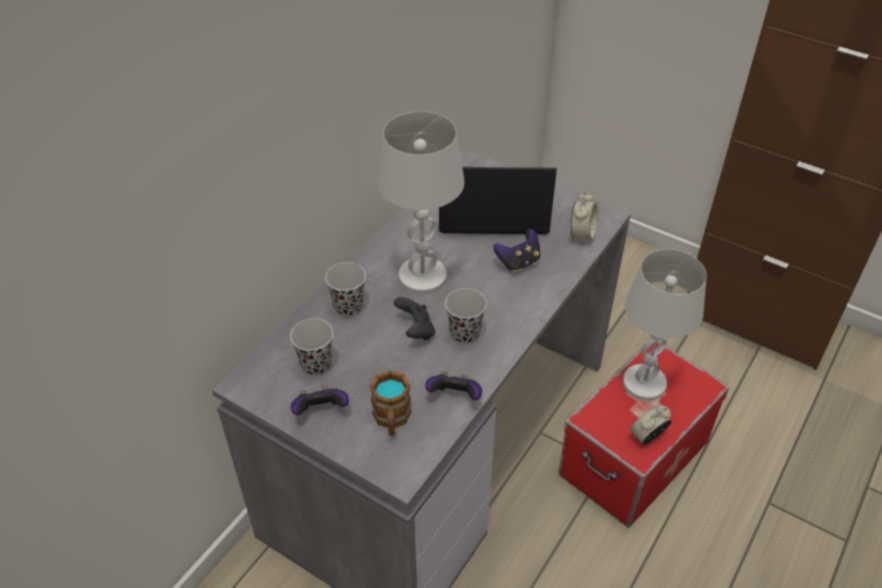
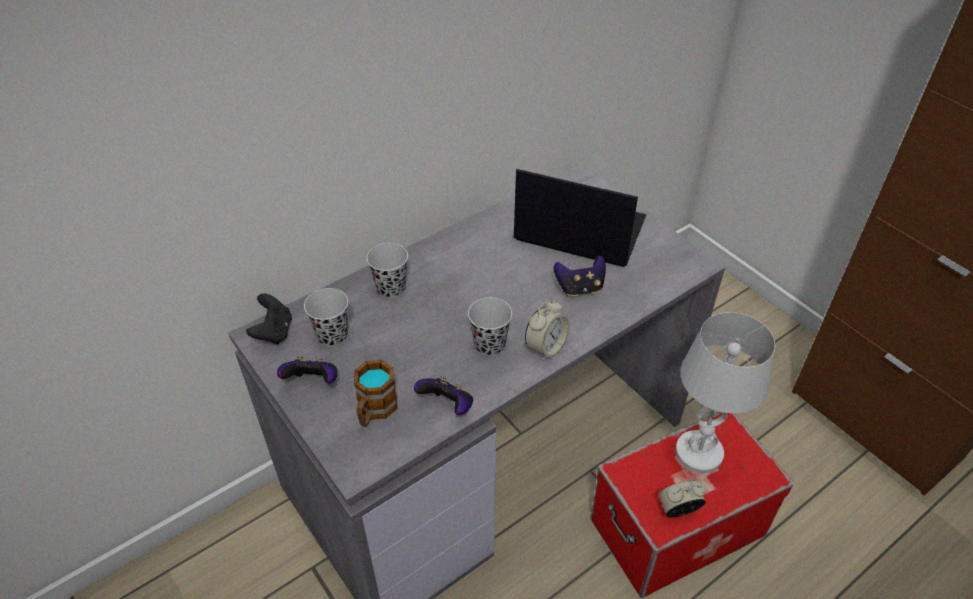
camera: 20 degrees right, 0 degrees up
(416, 330) = (443, 329): black game controller -> black game controller (274, 332)
(422, 277) = (476, 278): white table lamp -> none
(582, 235) = (660, 277): alarm clock -> alarm clock (546, 347)

